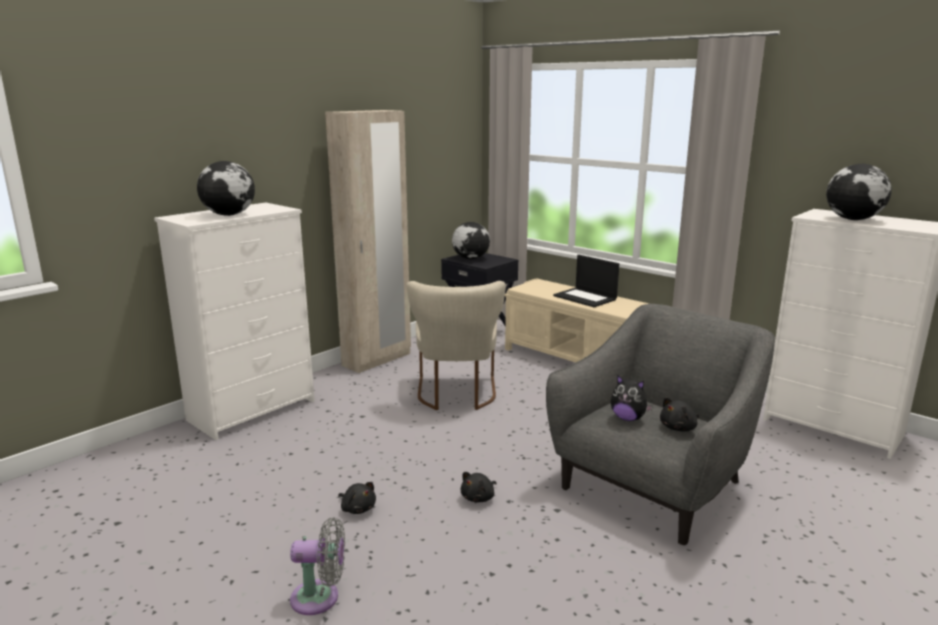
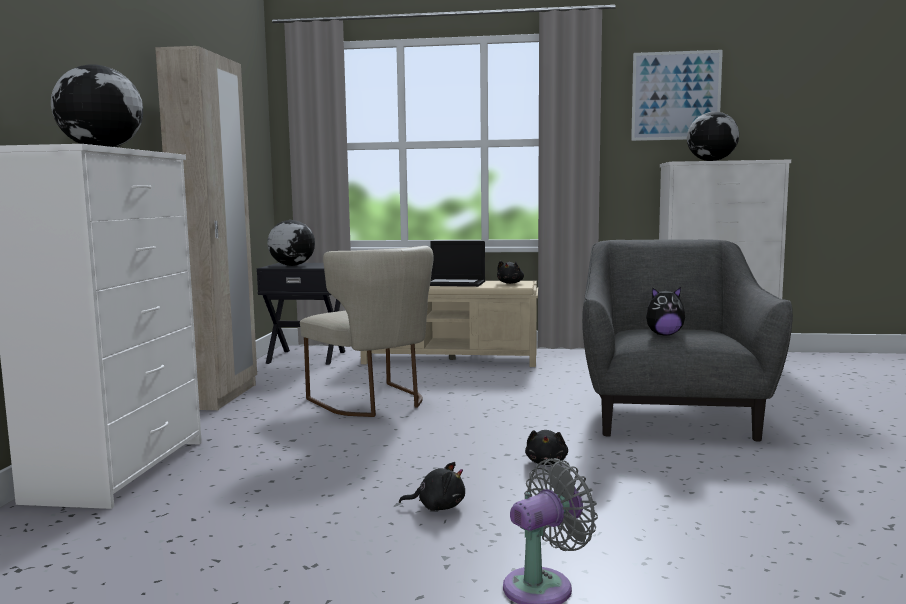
camera: 35 degrees left, 10 degrees down
(679, 428) = (710, 333): black plush toy -> black plush toy (510, 283)
(845, 133) = (676, 96): none -> picture

